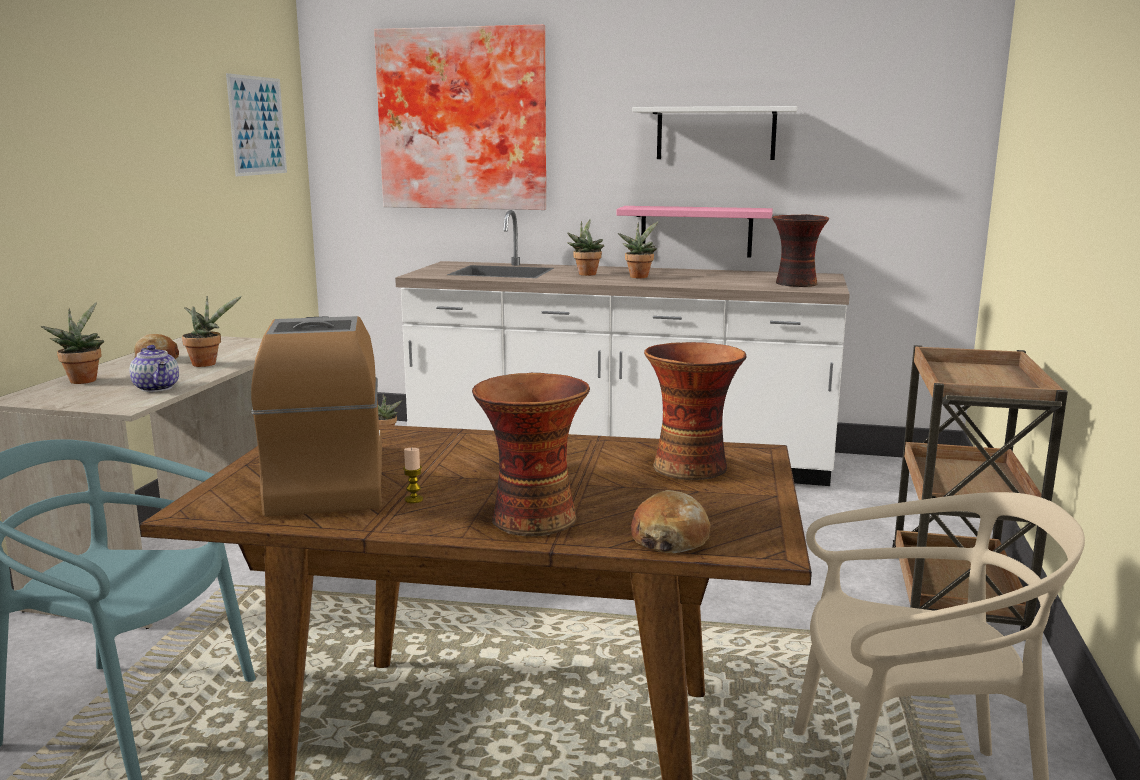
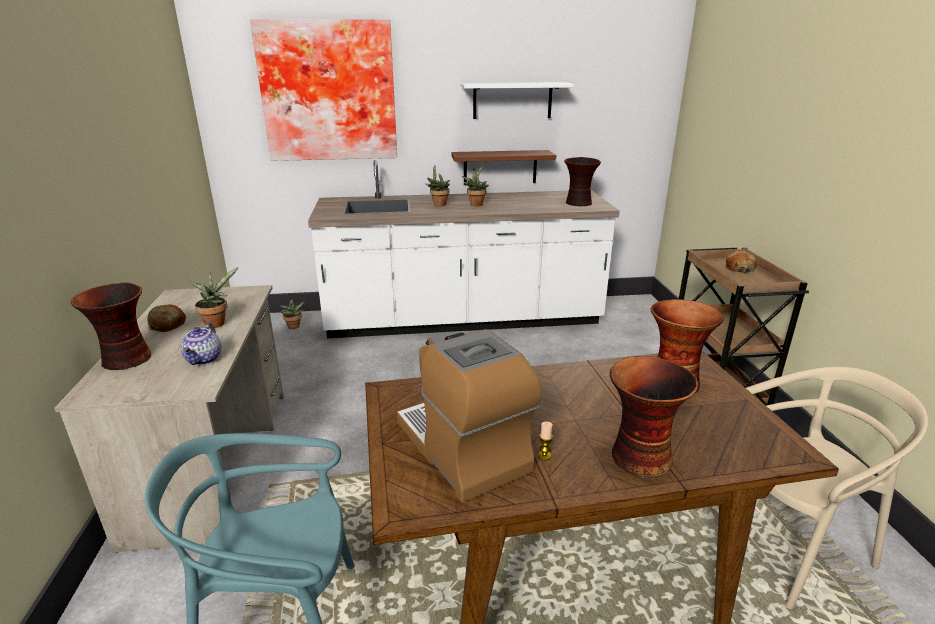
camera: 20 degrees left, 10 degrees up
(83, 380) = (126, 360): potted plant -> vase
(158, 388) = (205, 359): teapot -> teapot turned 60 degrees clockwise
(257, 126) = (169, 105): picture -> none
(670, 538) = (737, 457): bread -> bread (739, 268)
(696, 231) = (500, 167): pink shelf -> brown shelf

